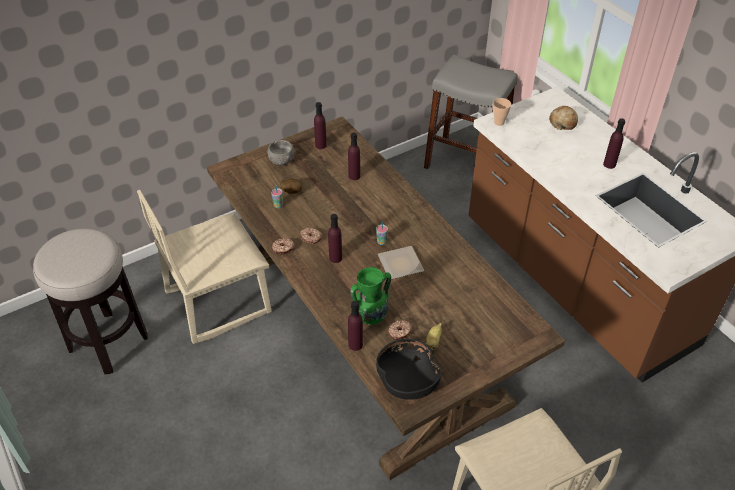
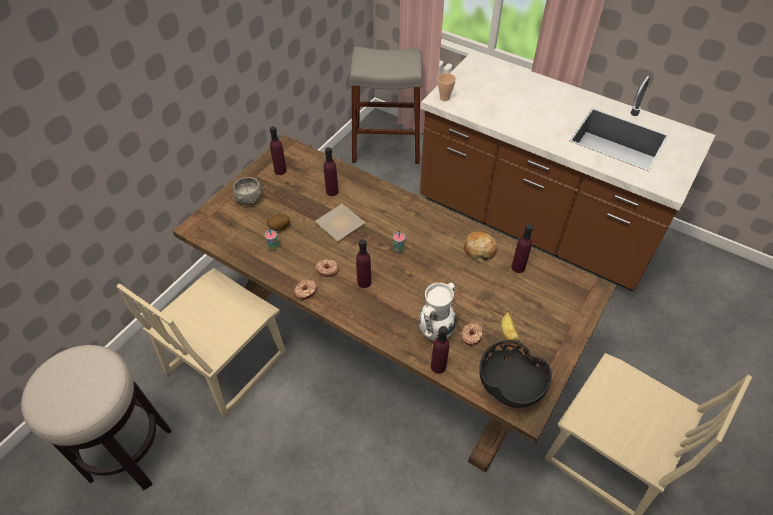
camera: 25 degrees left, 5 degrees up
(370, 317) = (435, 332): green vase -> white vase
(399, 266) = (430, 267): plate -> plate (340, 225)
(562, 122) = (498, 82): bread -> bread (479, 250)
(609, 164) = (561, 108): purple bottle -> purple bottle (518, 267)

